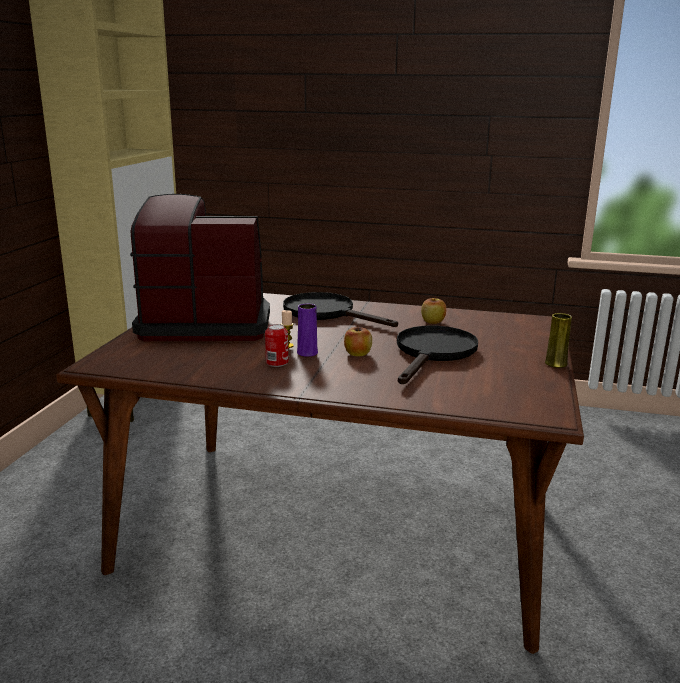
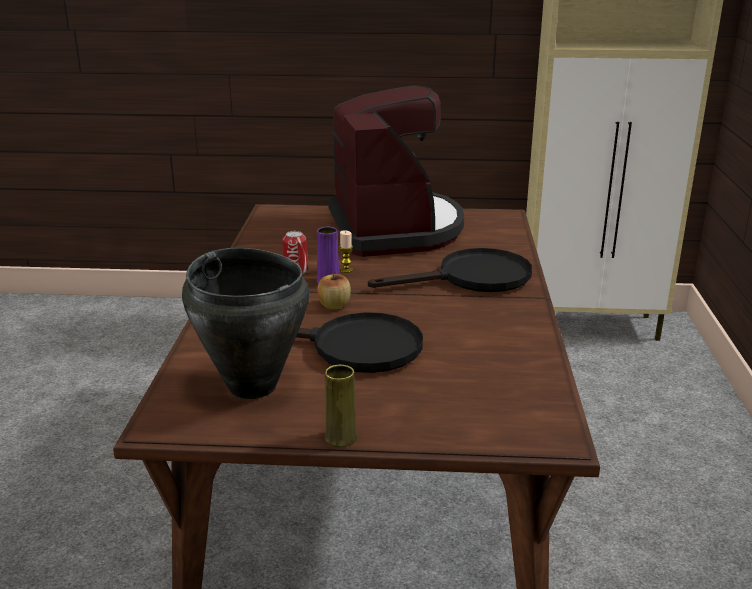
camera: 80 degrees right, 5 degrees up
(327, 313) = (472, 278): black frying pan -> black frying pan turned 45 degrees clockwise
(433, 321) = (481, 344): apple -> none
(491, 385) = (253, 386): none -> black cooking pot

